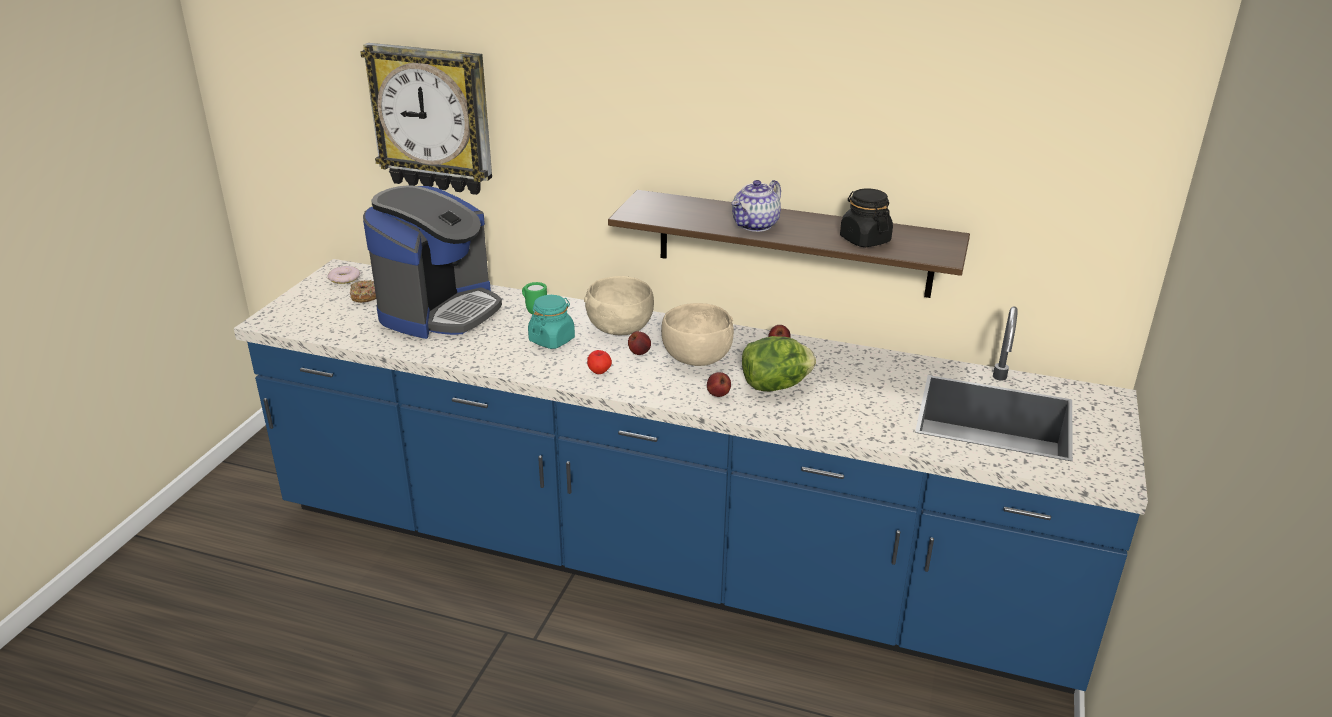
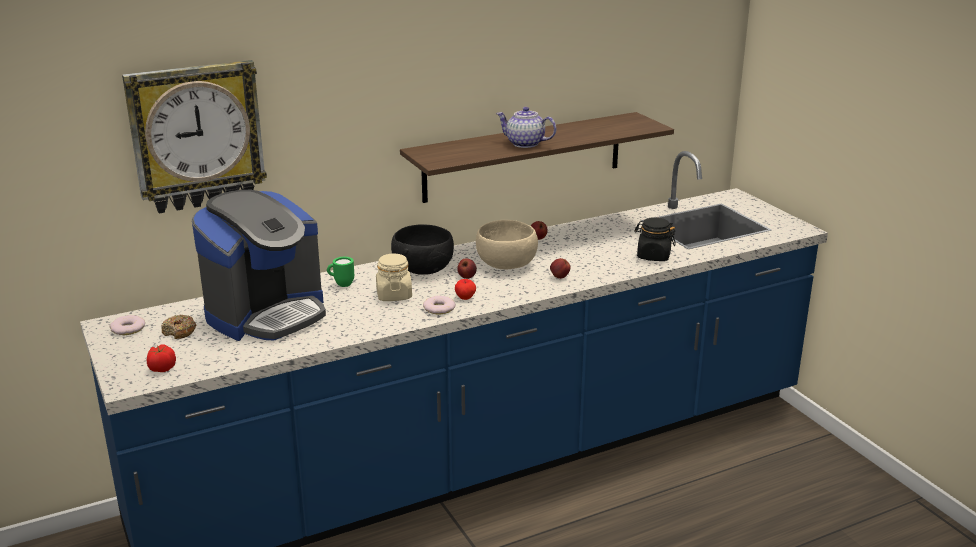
camera: 45 degrees left, 5 degrees down
(303, 320) = (161, 368): none -> tomato
(439, 310) = (267, 314): coffee machine -> coffee machine turned 60 degrees clockwise
(552, 340) = (394, 295): turquoise jar -> beige jar
(560, 370) = (439, 308): none -> donut
(619, 327) = (422, 269): beige bowl -> black bowl
(755, 225) = (524, 144): teapot -> teapot turned 120 degrees clockwise
(775, 386) = (579, 259): lettuce -> none
(864, 240) = (598, 131): black jar -> black jar (653, 256)

